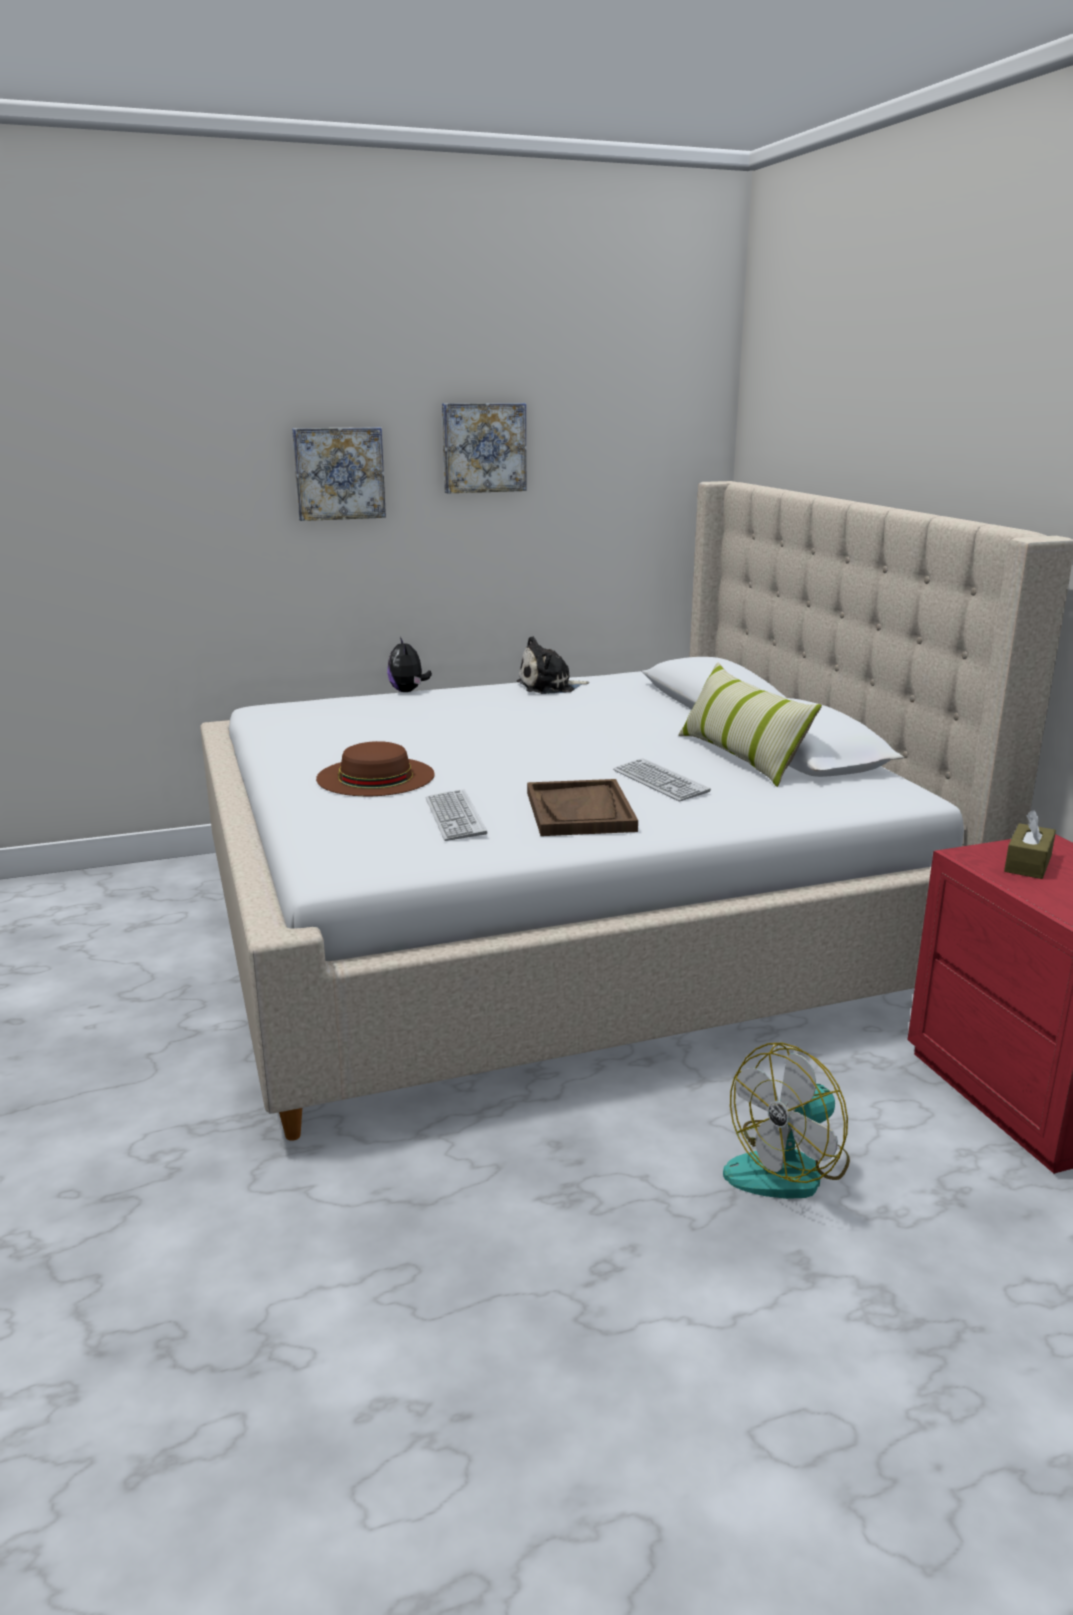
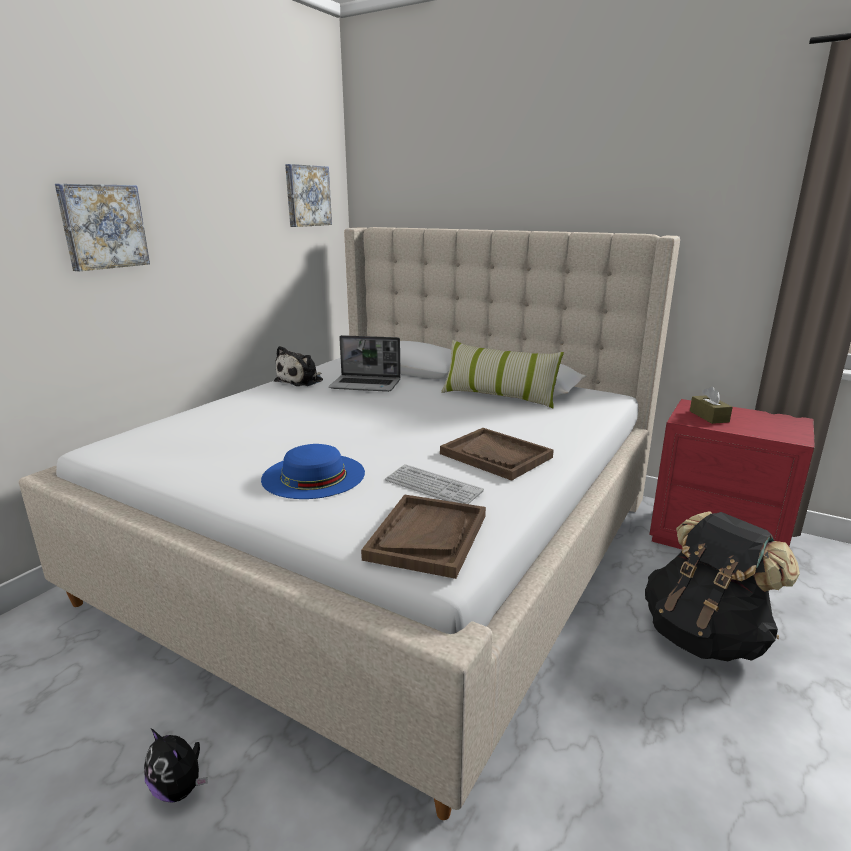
camera: 40 degrees left, 0 degrees up
(364, 849) = (427, 537): none -> brown tray
(375, 776) = (313, 475): brown hat -> blue hat
(408, 691) = (202, 405): plush toy -> plush toy (179, 788)
(483, 447) = (210, 204): picture -> picture (307, 196)
(610, 707) = (366, 385): none -> laptop
(660, 782) = (494, 423): keyboard -> none
(789, 1167) = (705, 636): fan -> black backpack

